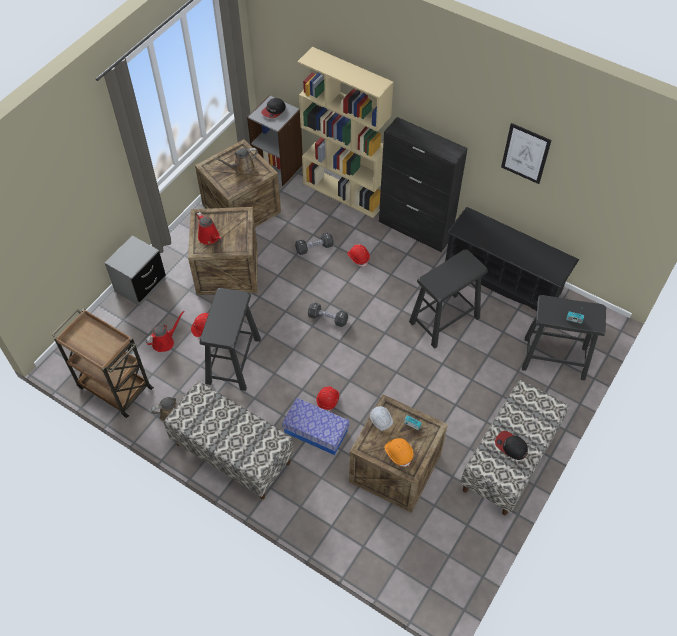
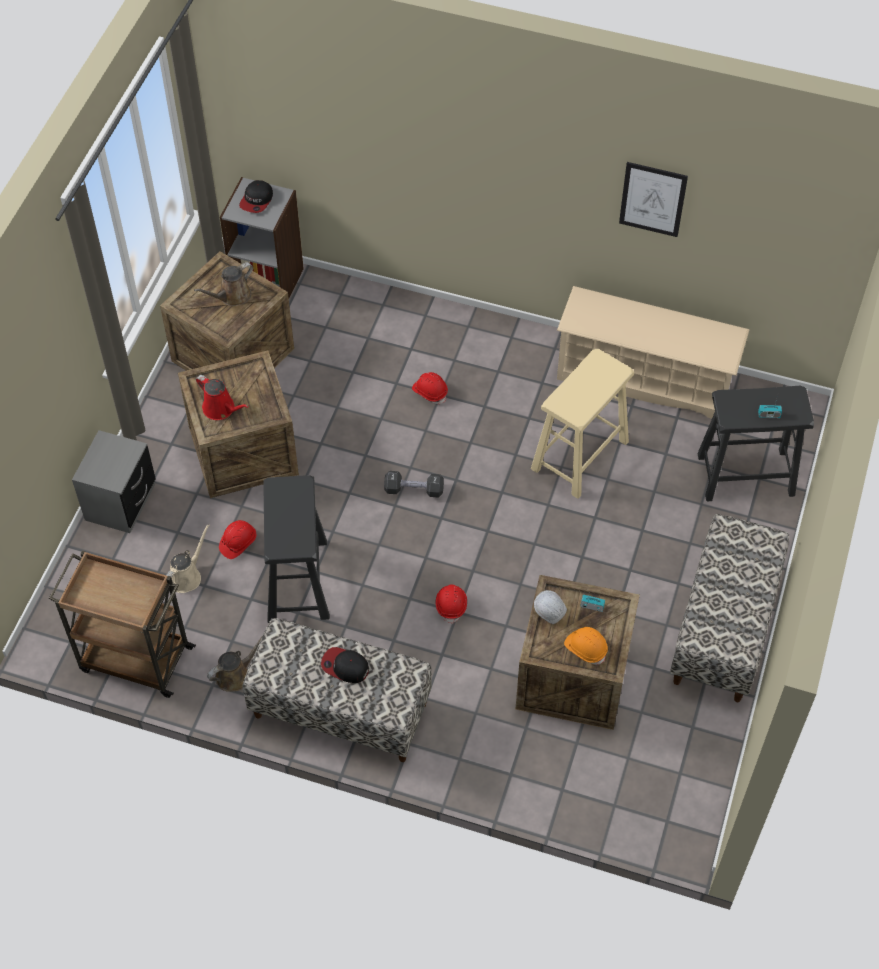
camera: 15 degrees left, 0 degrees up
(165, 341) = (187, 576): red watering can -> beige watering can
(314, 248) = (361, 391): black dumbbell -> none
(316, 431) = (448, 652): storage box -> none
(344, 193) = (379, 300): beige bookcase -> none
(415, 229) = (499, 333): black cabinet -> none
(444, 320) = (580, 455): black stool -> beige stool
(503, 279) = (645, 379): black shoe rack -> beige shoe rack
(511, 446) = (728, 605): cap -> cap (345, 666)

